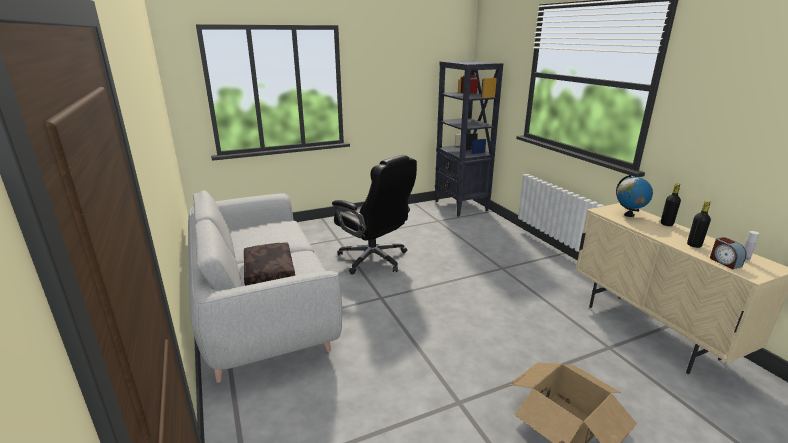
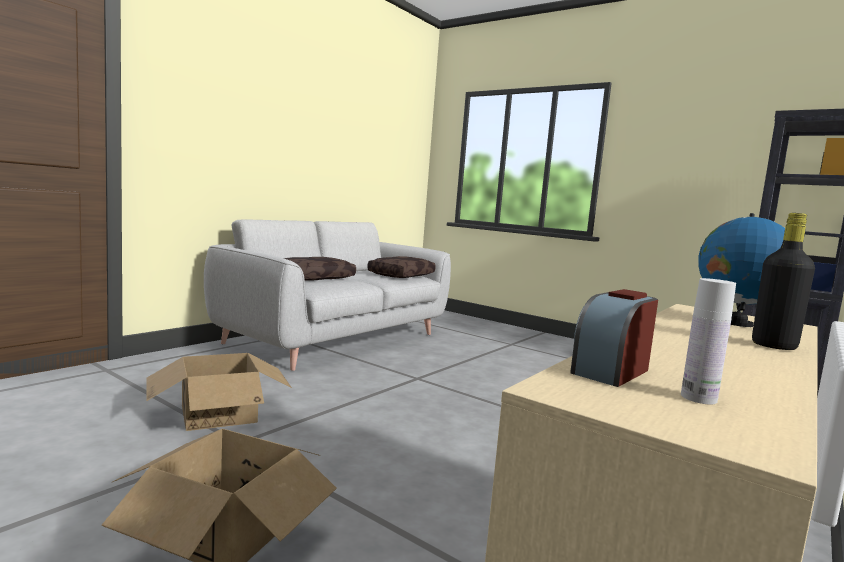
camera: 60 degrees right, 15 degrees down
(277, 229) = (401, 275): none -> brown pillow
(374, 259) = (497, 364): black office chair -> none
(404, 406) = (218, 414): none -> cardboard box
(694, 245) = (675, 355): black bottle -> none

